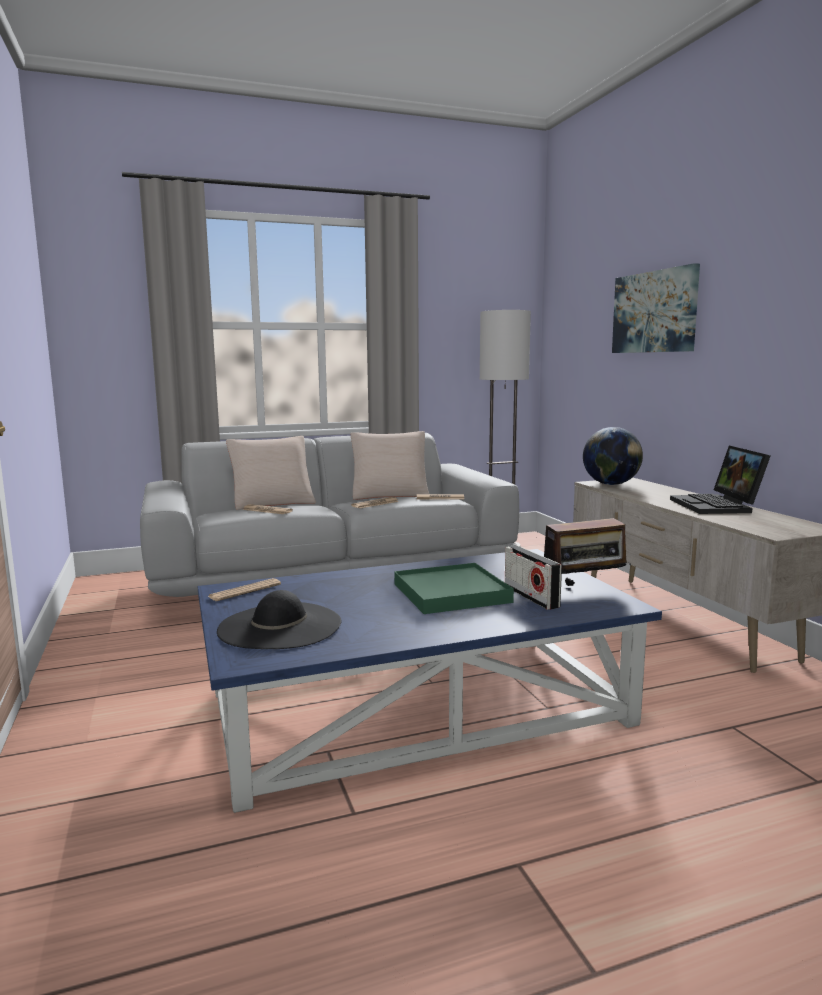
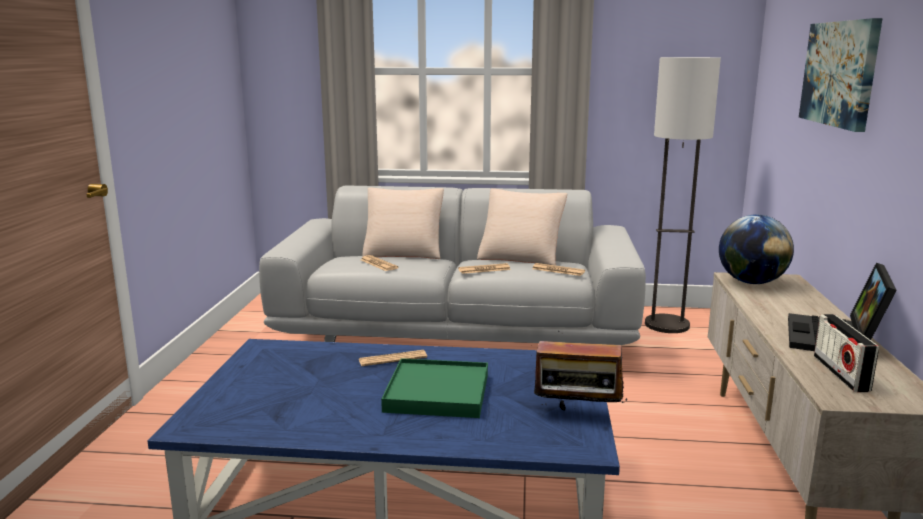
camera: 25 degrees right, 5 degrees up
(245, 591) = (274, 352): newspaper -> newspaper (392, 359)
(280, 626) = (255, 397): black hat -> none
(531, 596) = (506, 414): radio -> radio (840, 373)

